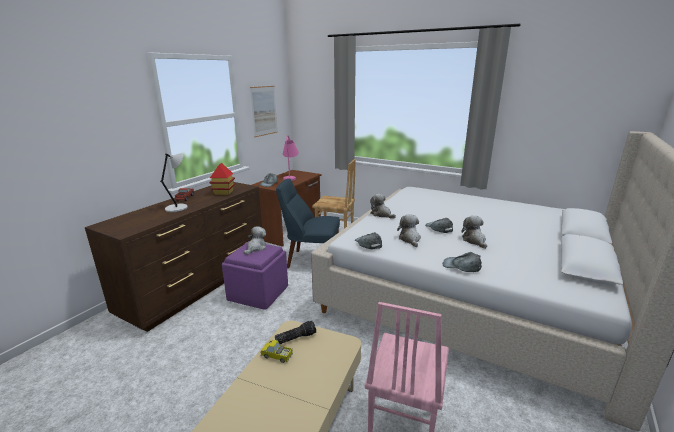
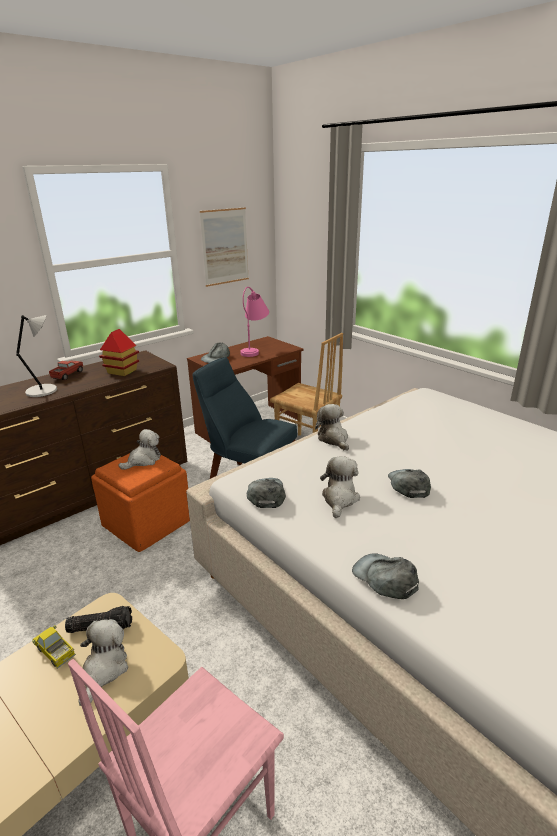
camera: 20 degrees right, 5 degrees up
(257, 293) = (146, 523): purple ottoman -> orange ottoman
(474, 240) = (453, 525): plush toy -> plush toy (104, 669)

